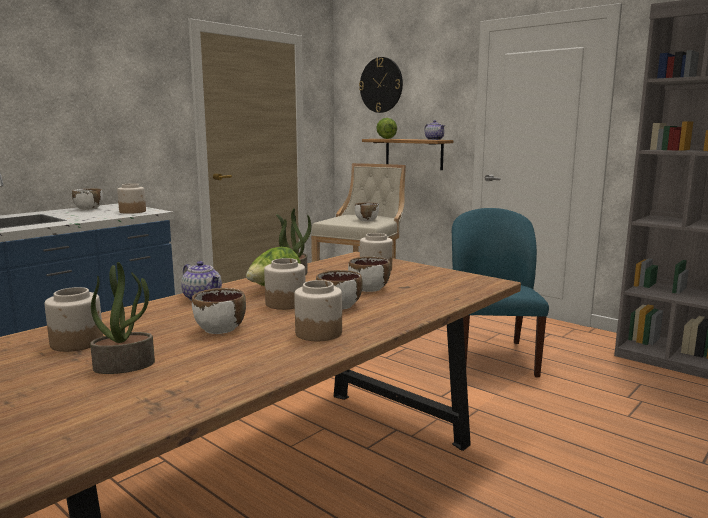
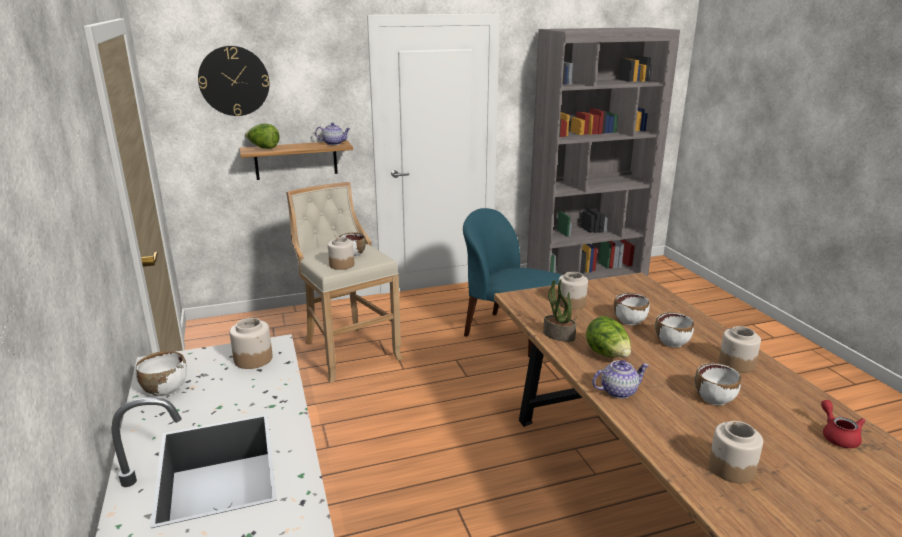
camera: 60 degrees left, 10 degrees up
(125, 365) = (792, 449): potted plant -> none
(171, 387) = (838, 436): none -> red teapot
(285, 303) = (655, 359): jar -> jar (341, 265)

